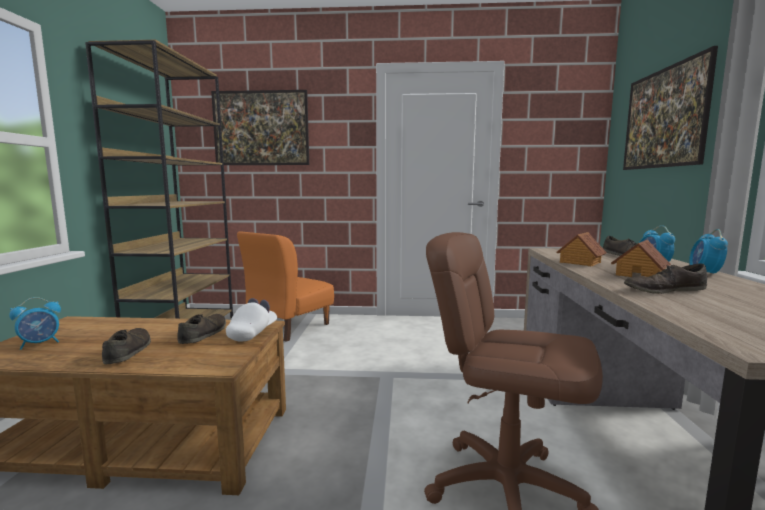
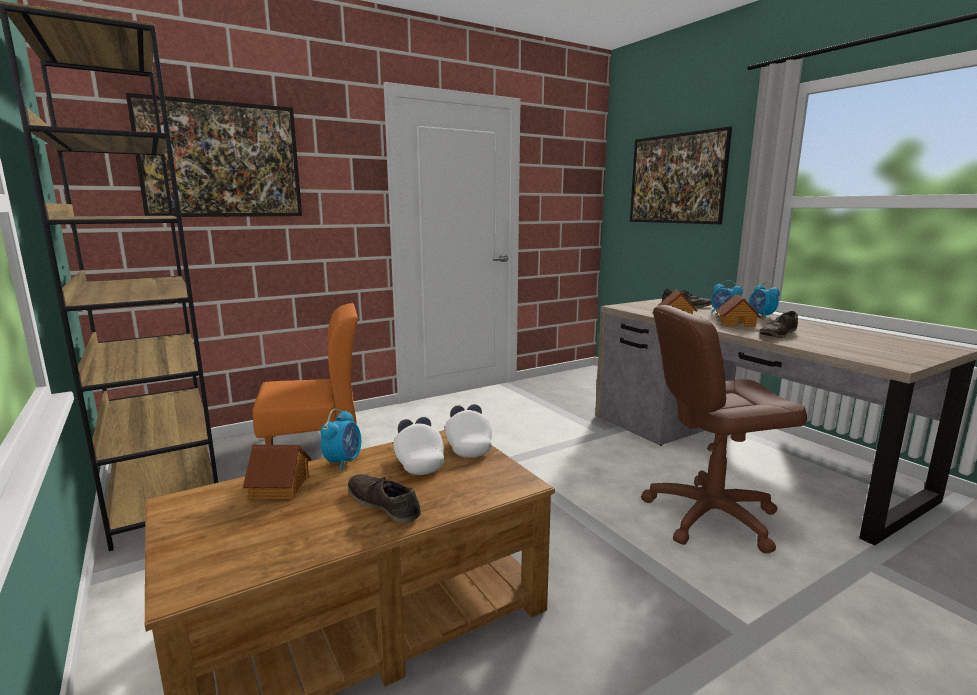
camera: 35 degrees left, 5 degrees up
(40, 344) = (231, 538): alarm clock -> alarm clock (343, 462)
(117, 326) = (281, 487): none -> toy house
(203, 334) = (418, 461): brown shoe -> white cap
(288, 327) = (314, 443): orange chair -> orange chair turned 105 degrees counterclockwise

